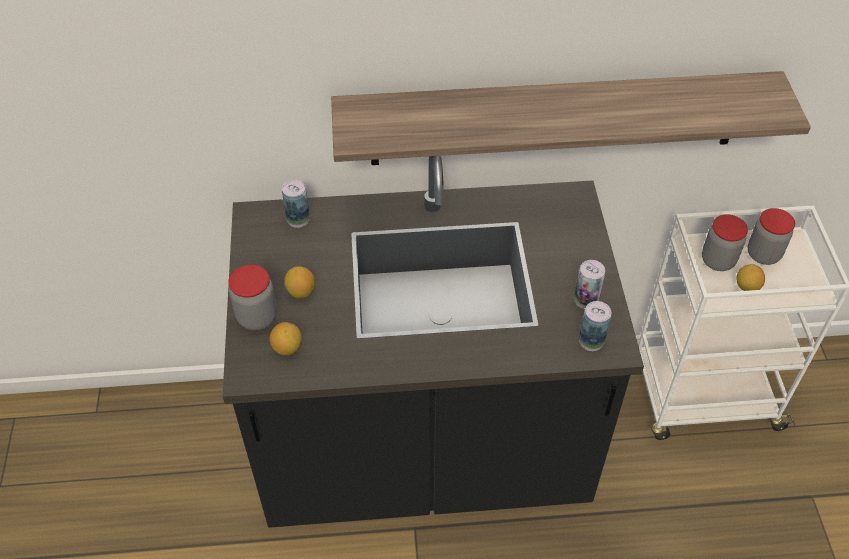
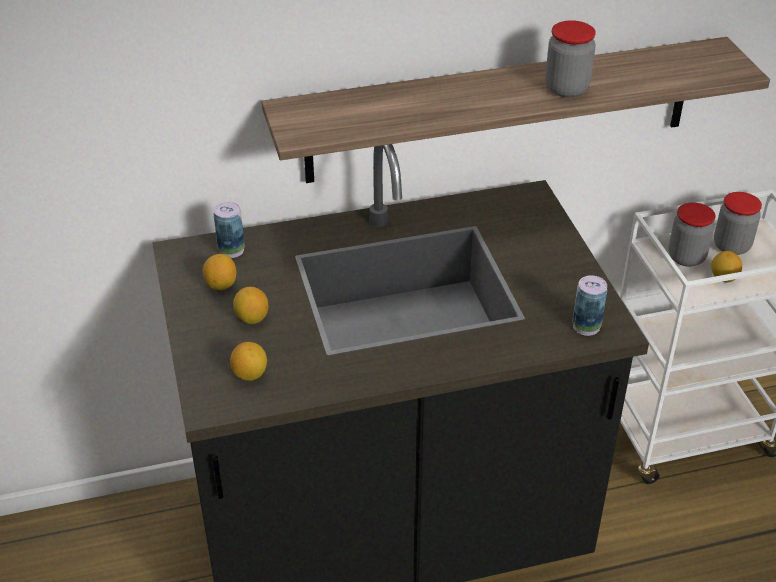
camera: 10 degrees left, 10 degrees down
(257, 317) = (207, 348): jar -> jar (566, 88)
(282, 254) = (221, 285): none -> lemon
(586, 300) = (569, 289): can -> none

